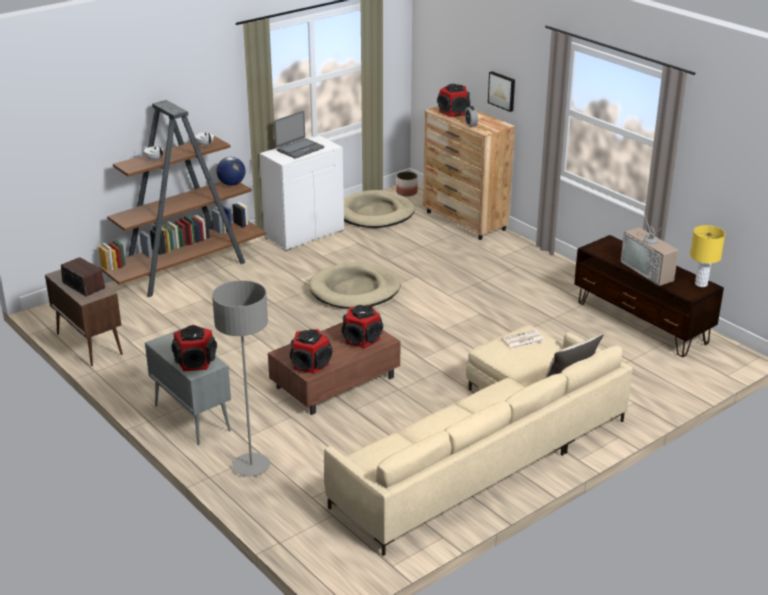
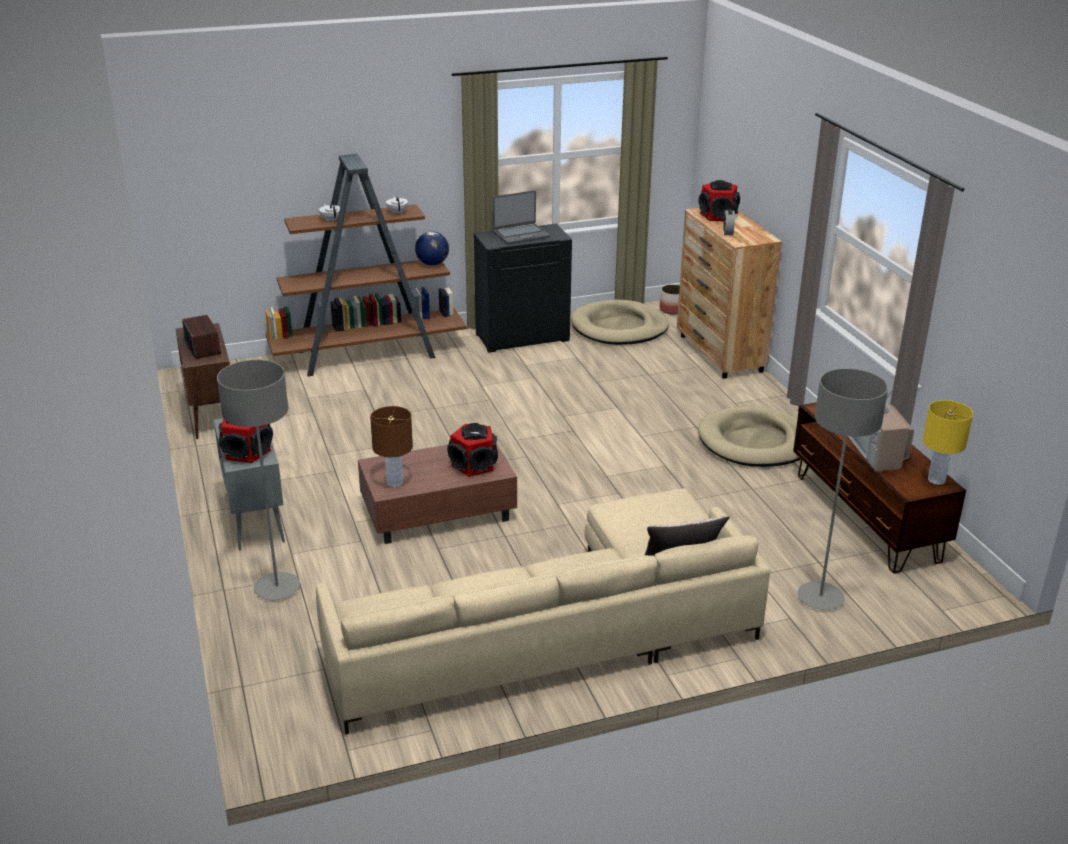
camera: 20 degrees right, 0 degrees up
(304, 234) = (522, 337): white cabinet -> black cabinet
(311, 364) = (395, 482): speaker -> brown table lamp
(354, 290) = (535, 410): beige dog bed -> beige dog bed (755, 442)
(502, 91) = (774, 195): picture -> none
(523, 340) = (660, 506): newspaper -> none
(645, 384) = (820, 598): none -> grey floor lamp

